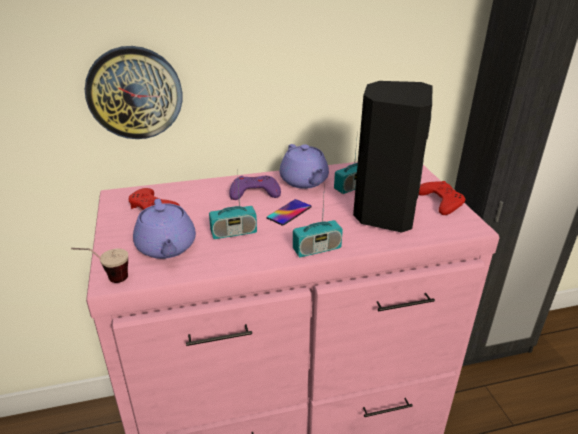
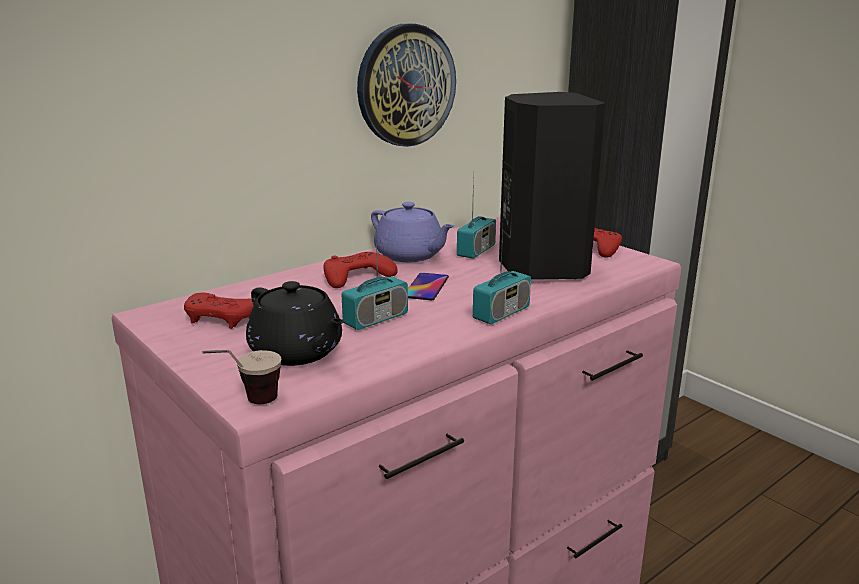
camera: 25 degrees left, 10 degrees down
(134, 93) = (161, 148): wall clock -> wall clock (405, 85)
(166, 247) = (297, 352): purple teapot -> black teapot
(254, 192) = (357, 276): purple game controller -> red game controller

